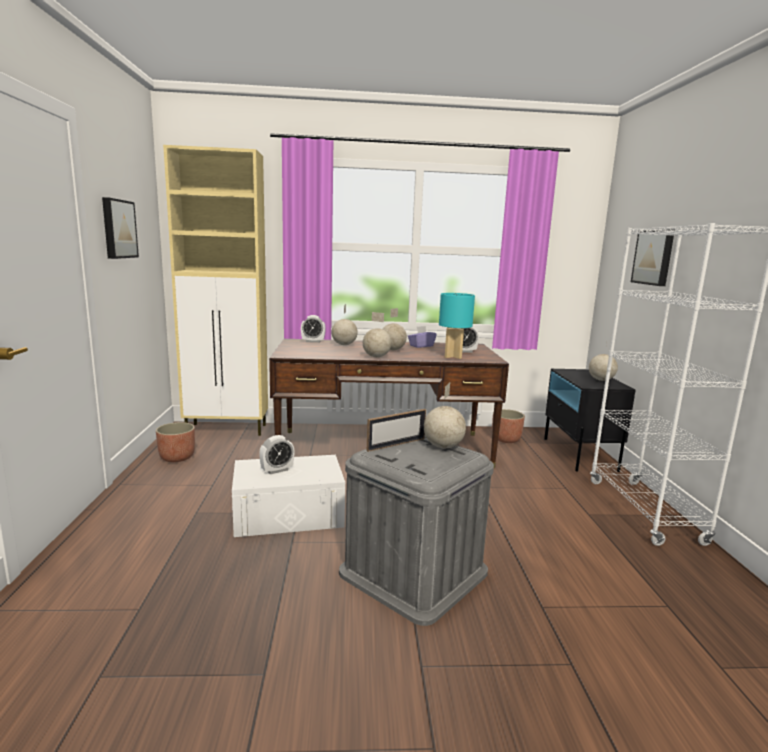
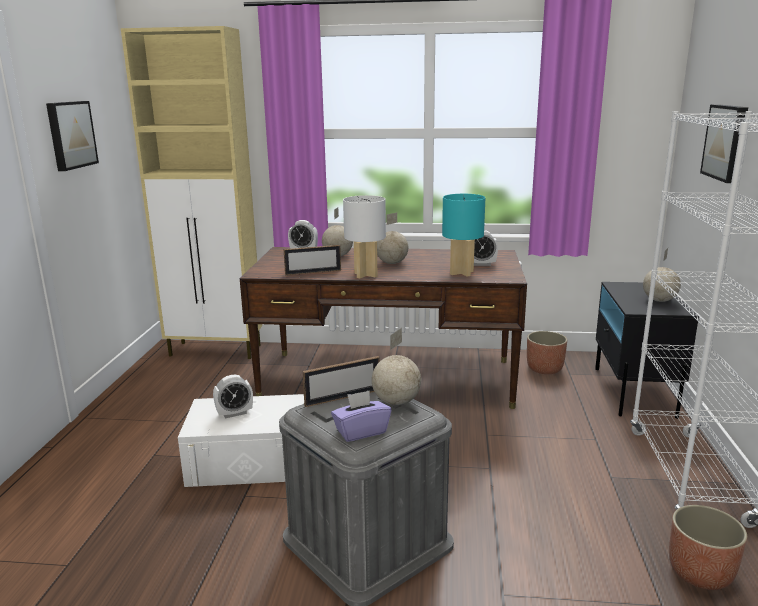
camera: 10 degrees right, 5 degrees up
(177, 457) = (152, 386): planter -> planter (700, 573)
(331, 355) = (313, 272): none -> picture frame
(376, 357) = (365, 275): globe -> white table lamp
(421, 346) = (431, 256): purple tissue box -> purple tissue box (361, 431)

